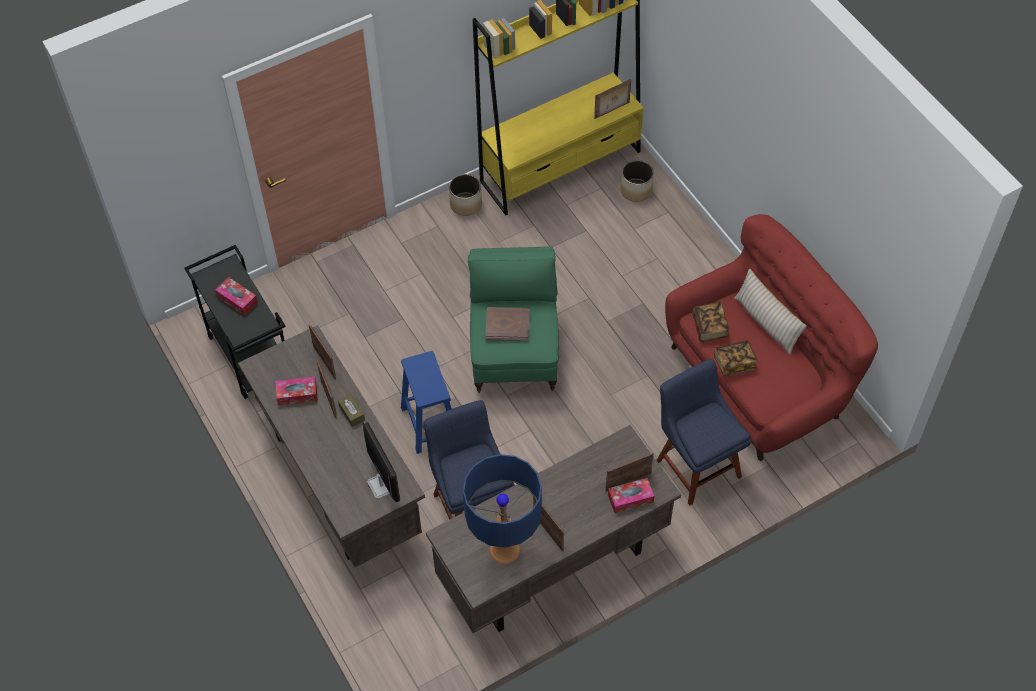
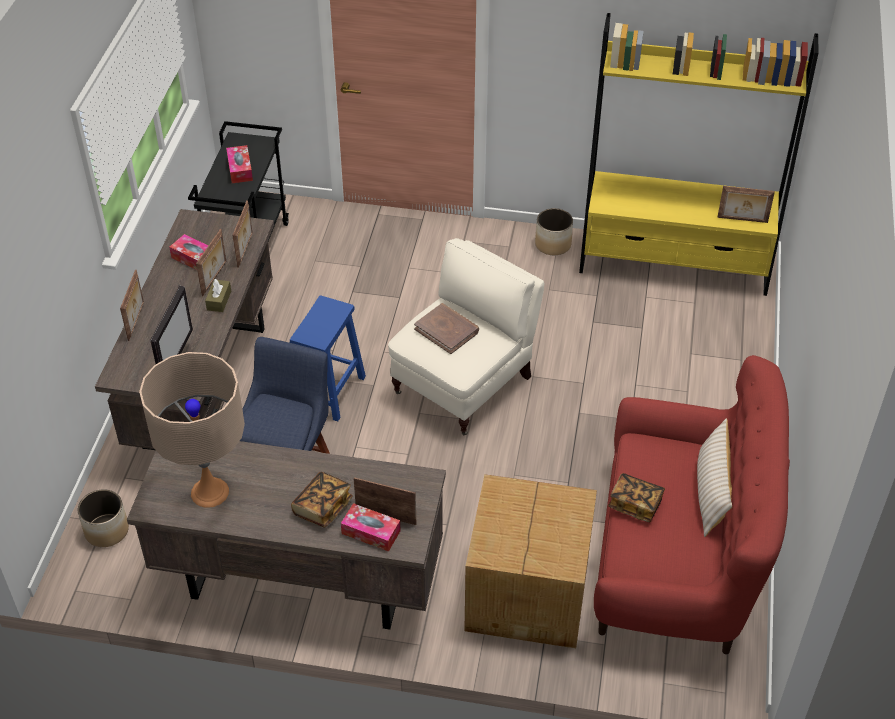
camera: 40 degrees right, 10 degrees down
(504, 549) = (210, 492): blue table lamp -> beige table lamp
(515, 352) = (465, 383): green armchair -> beige armchair
(549, 532) = (265, 506): picture frame -> picture frame (136, 321)
(636, 190) = (727, 324): planter -> planter (106, 530)
(696, 465) = (529, 591): blue chair -> cardboard box
(709, 327) = (645, 457): book -> book (322, 507)

